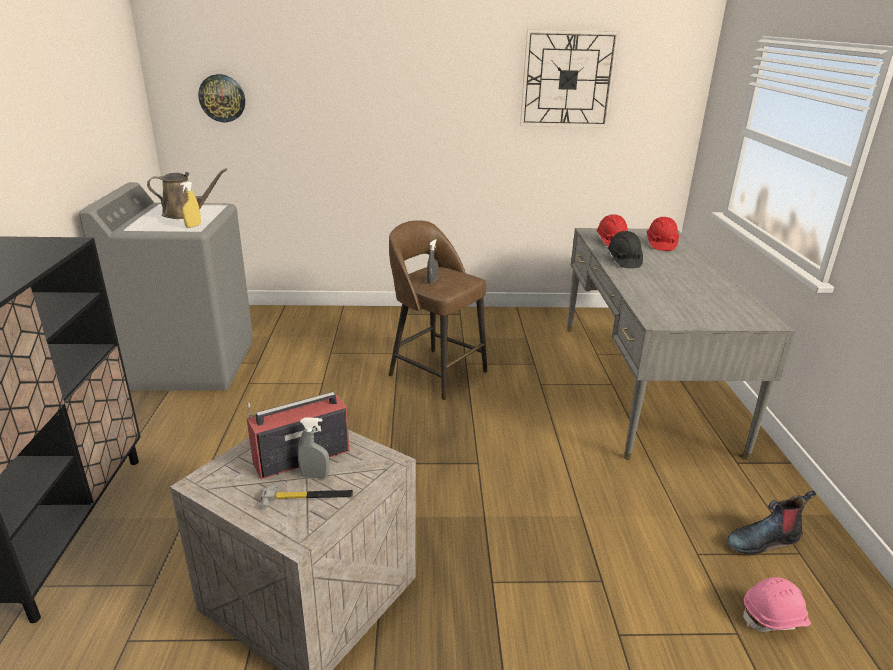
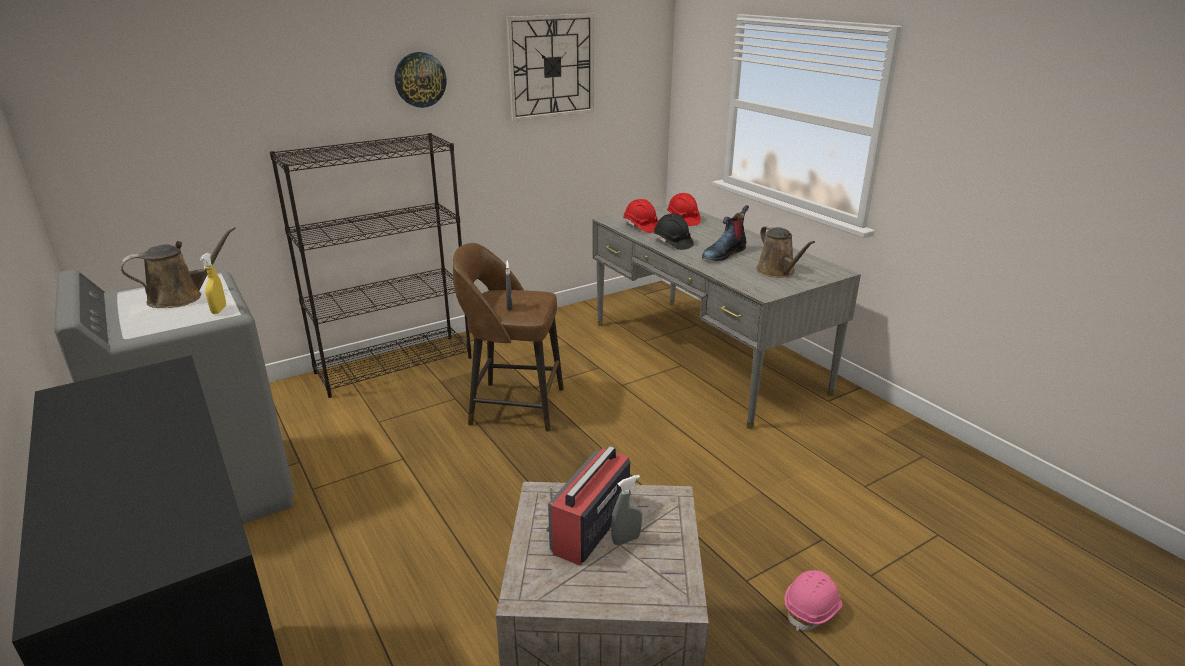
camera: 30 degrees left, 0 degrees up
(222, 98) = (141, 133): wall clock -> wall clock (420, 79)
(308, 497) = (644, 561): hammer -> none
(379, 316) = (395, 364): none -> black bookcase
(699, 307) = (778, 271): none -> brown watering can
(763, 540) = (894, 456): boot -> boot (723, 253)
(774, 617) = (948, 511): pink hard hat -> pink hard hat (812, 609)

